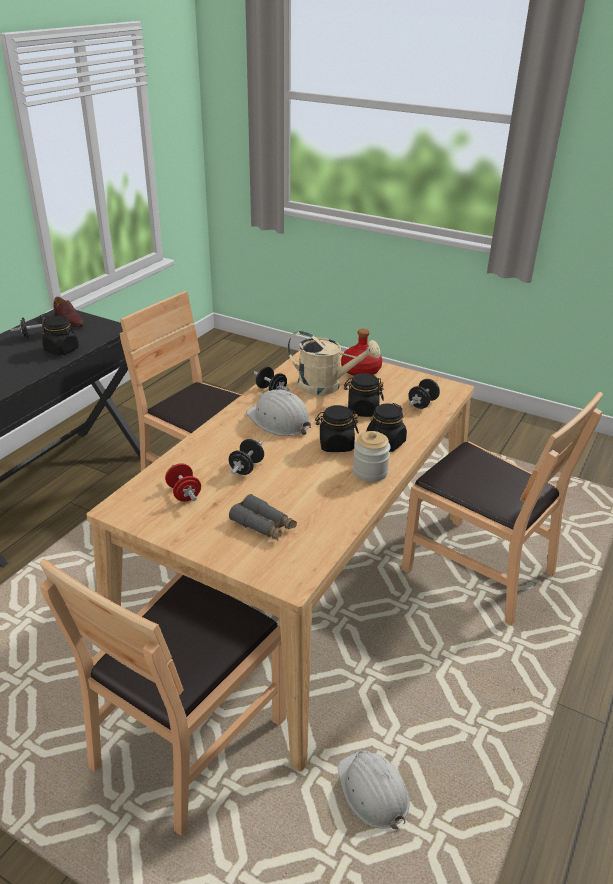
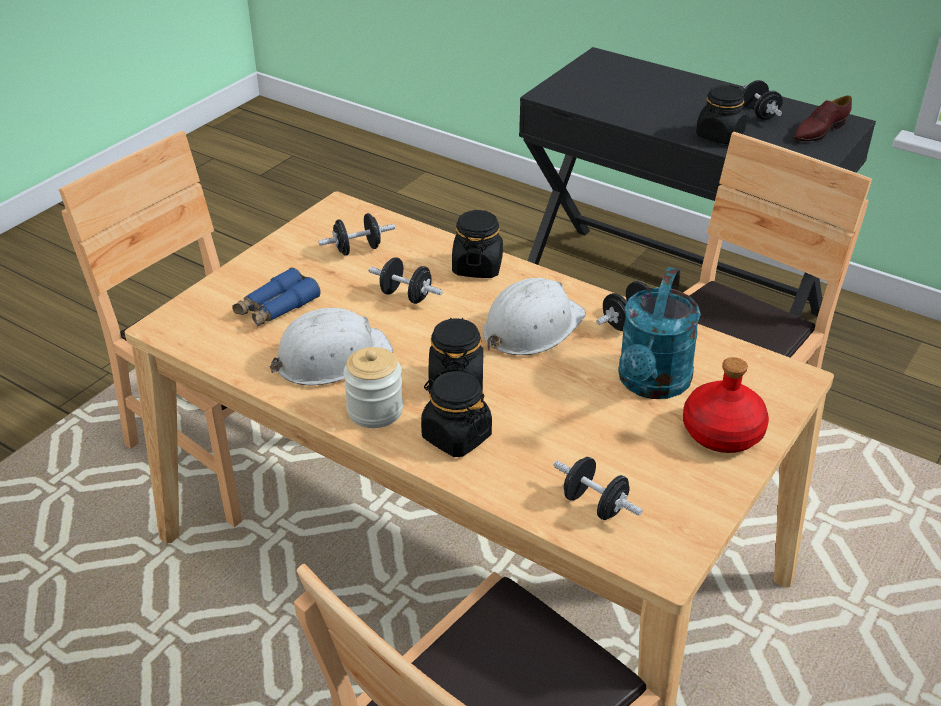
camera: 95 degrees right, 5 degrees up
(184, 493) = (358, 249): red dumbbell -> black dumbbell
(263, 525) = (276, 308): grey binoculars -> blue binoculars
(327, 386) = (651, 384): beige watering can -> turquoise watering can
(362, 410) = (566, 420): black jar -> black jar (477, 266)
(372, 791) = (110, 603): white hard hat -> white hard hat (331, 358)

